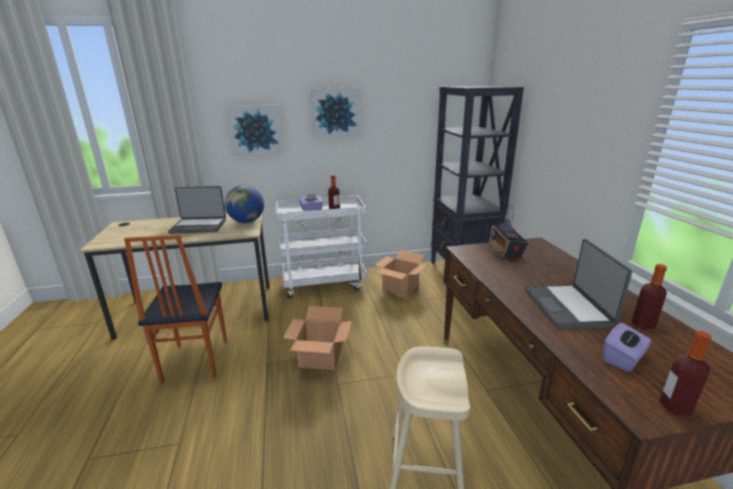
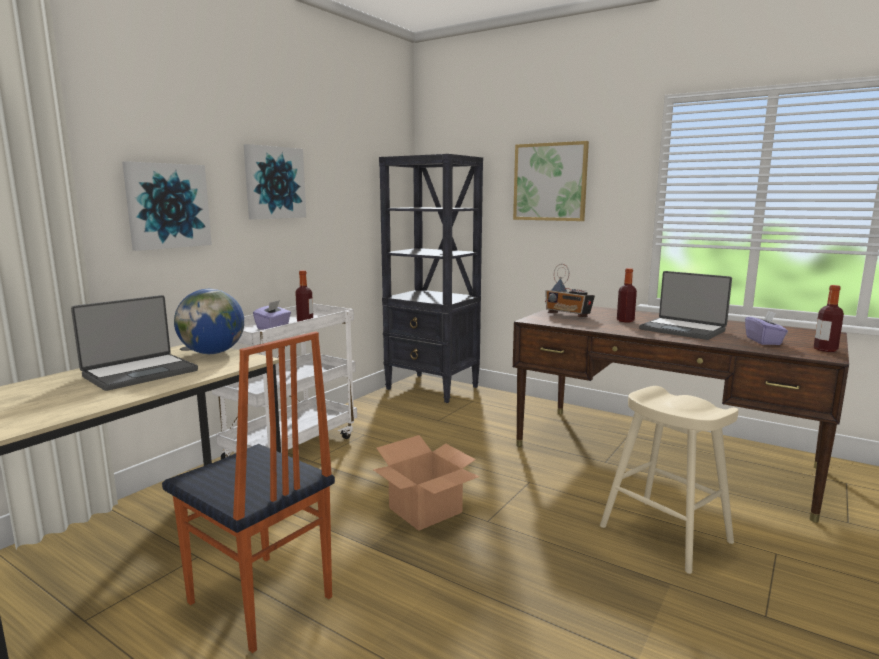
camera: 45 degrees left, 10 degrees down
(401, 287) = (394, 419): cardboard box -> none
(565, 116) = (550, 182): none -> picture
(643, 325) = (731, 327): bottle -> bottle (625, 321)

